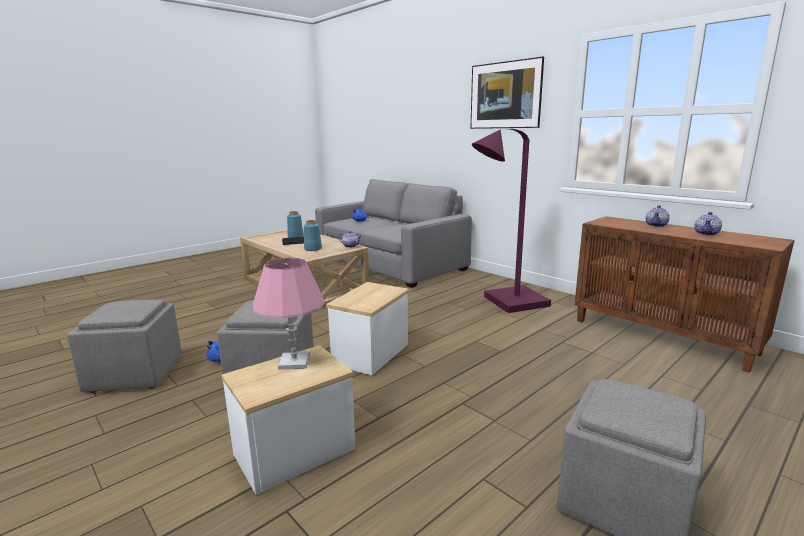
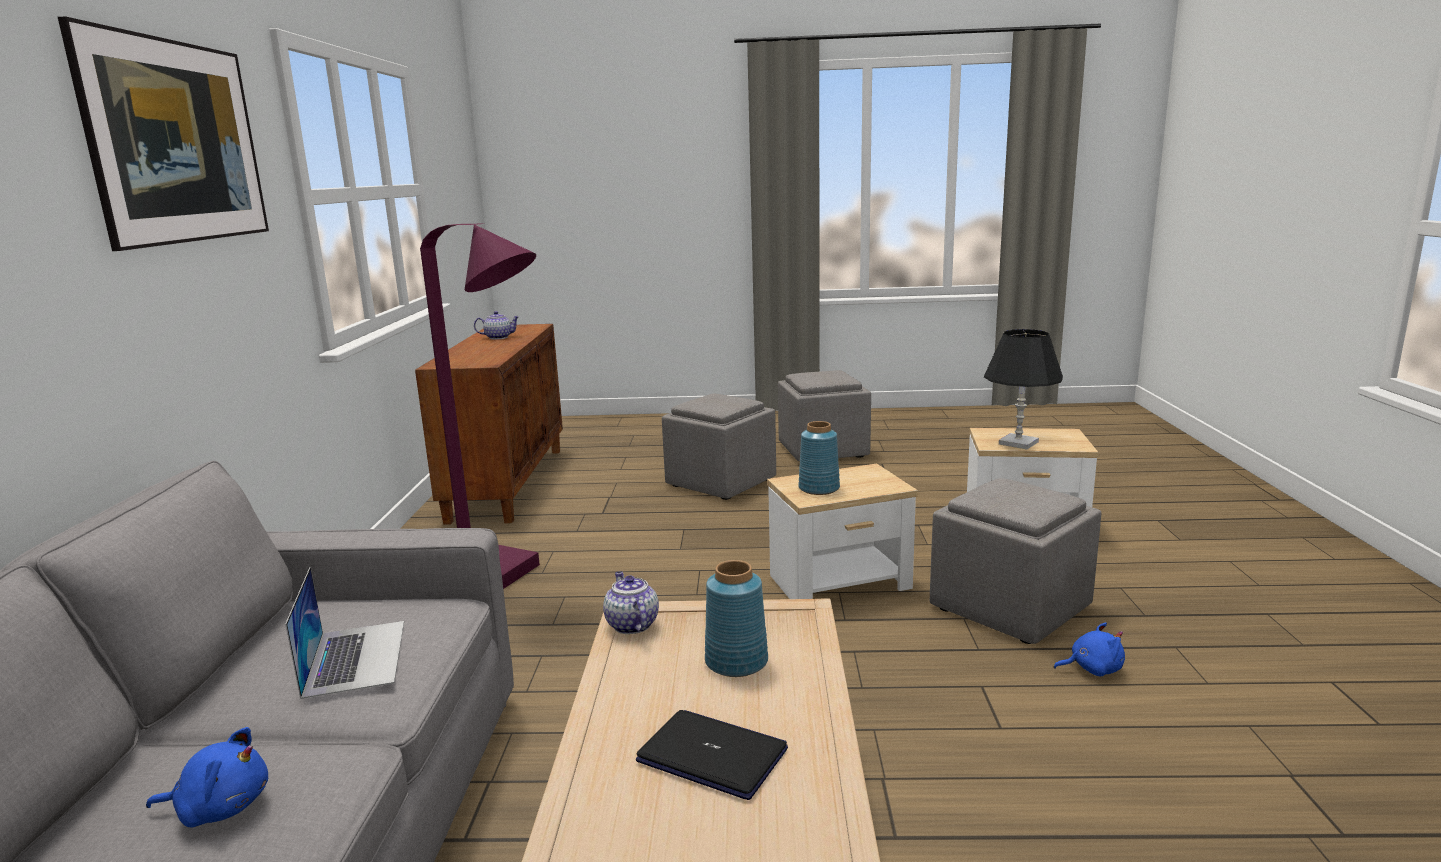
camera: 135 degrees left, 0 degrees up
(136, 374) = (1273, 701): grey ottoman -> grey ottoman (721, 482)
(294, 362) = (1018, 443): pink table lamp -> black table lamp
(296, 237) = (658, 817): blue vase -> blue vase (818, 488)
(390, 228) = (355, 657): none -> laptop
(656, 225) = (469, 350): teapot -> none

